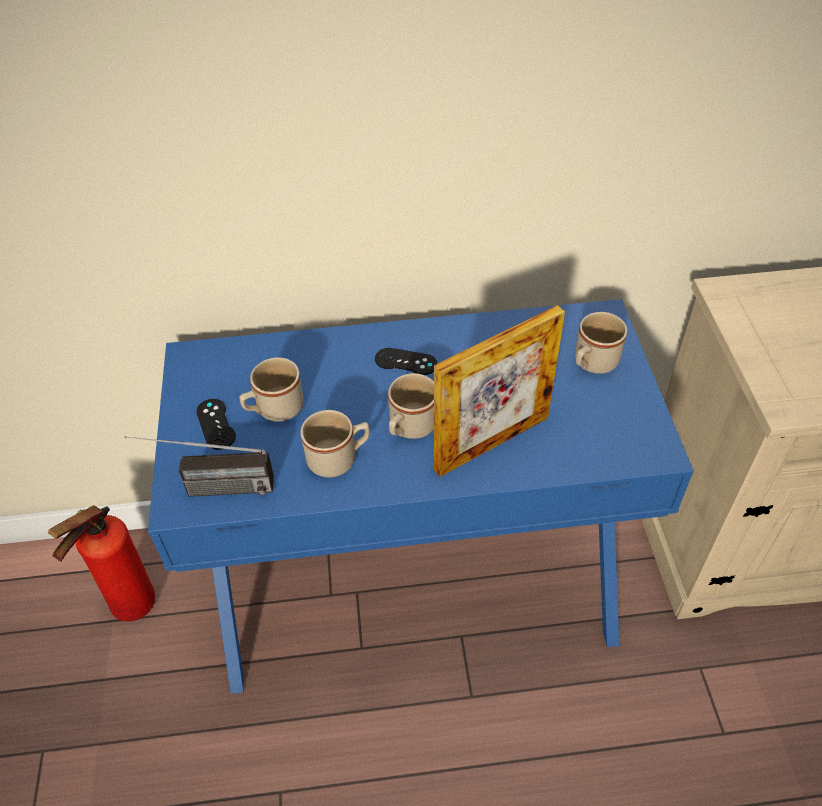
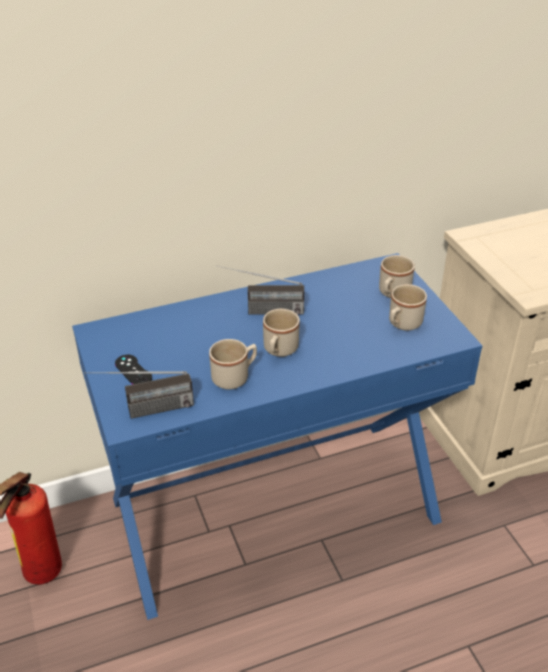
camera: 15 degrees left, 10 degrees down
(274, 410) = (174, 355): beige mug -> beige mug (402, 324)
(406, 362) = (260, 311): black game controller -> radio
(492, 443) = (341, 350): picture frame -> none

